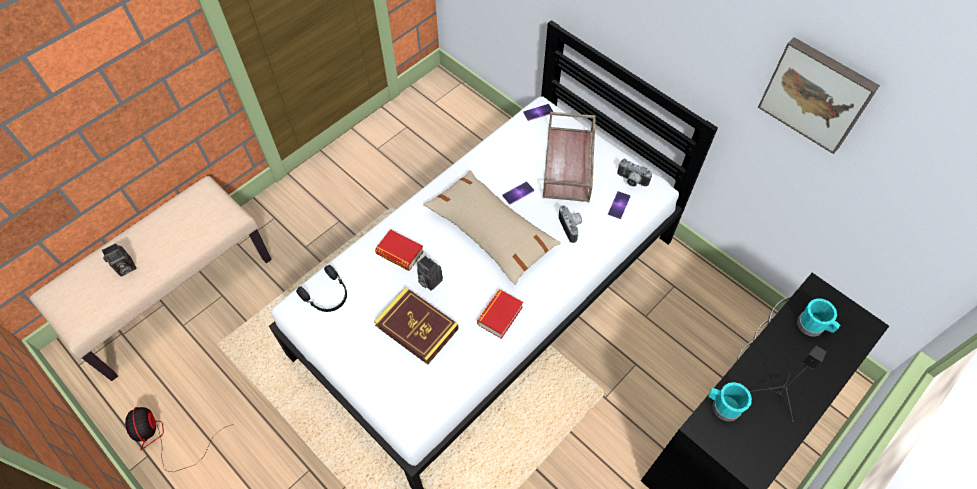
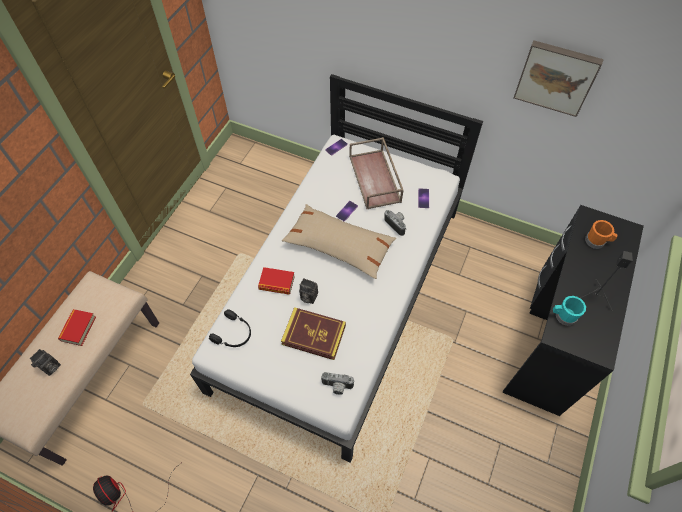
camera: 20 degrees left, 0 degrees up
(500, 315) = (372, 306): book -> book (78, 329)
(631, 181) = (424, 178): camera -> camera (337, 387)
(813, 326) = (597, 241): turquoise mug -> orange mug

